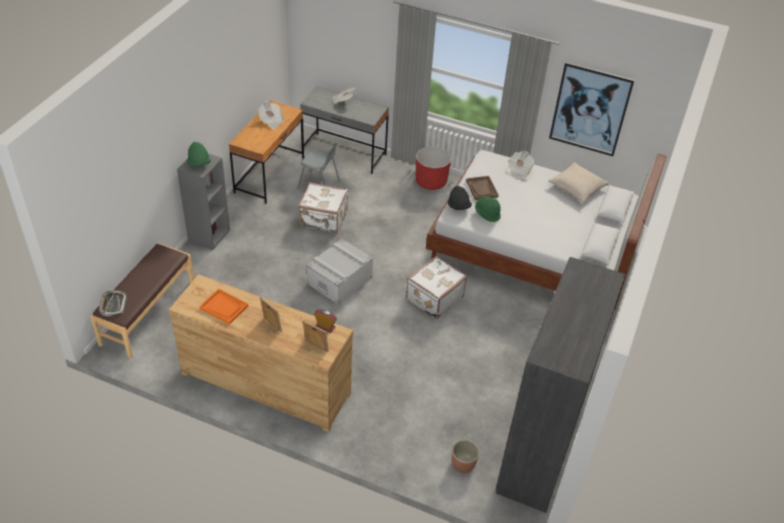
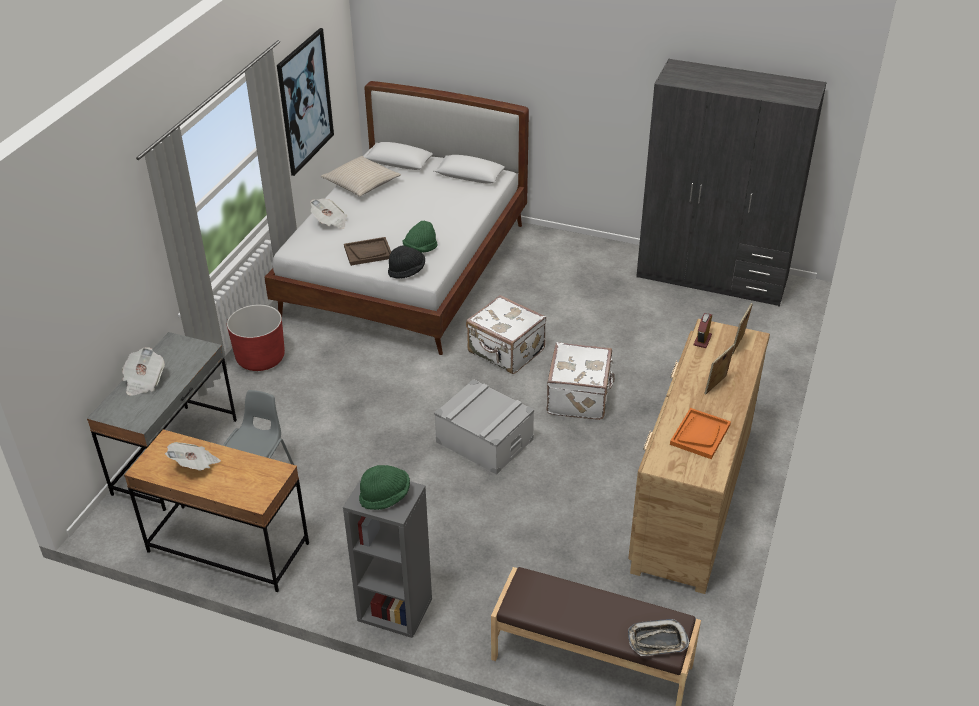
camera: 90 degrees left, 5 degrees down
(323, 219) = (349, 468): white suitcase -> white suitcase (580, 397)
(463, 464) = (753, 327): planter -> none

